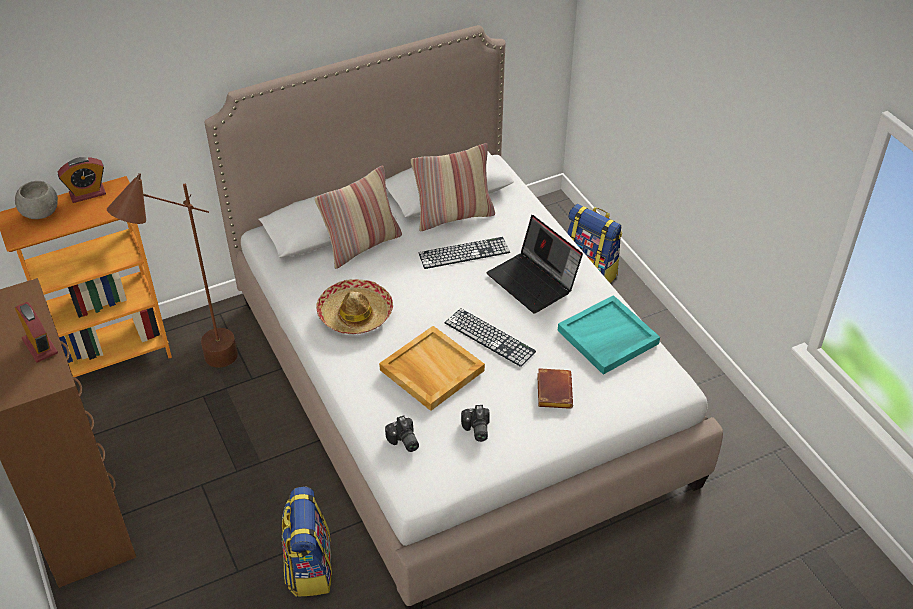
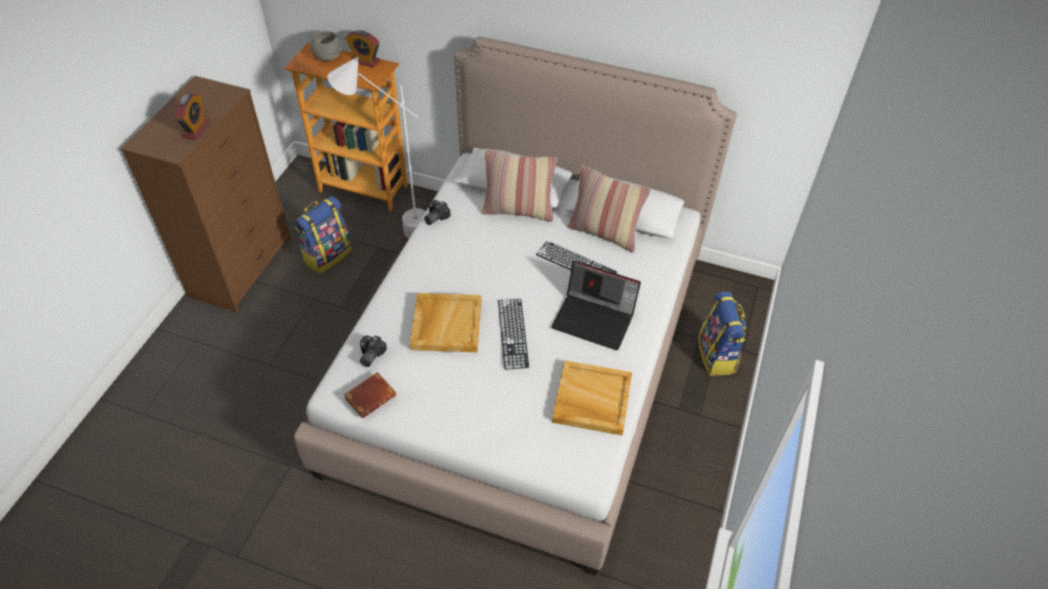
camera: 45 degrees right, 5 degrees up
(199, 371) = (394, 231): brown floor lamp -> white floor lamp
(309, 567) = (303, 397): backpack -> backpack (327, 255)
(355, 314) = (454, 252): hat -> none
(476, 430) = (419, 386): camera -> camera (434, 217)
(534, 282) = (595, 319): laptop -> laptop turned 75 degrees counterclockwise
(552, 390) = (503, 403): brown book -> brown book (371, 396)
(607, 338) = (591, 400): turquoise tray -> beige tray

